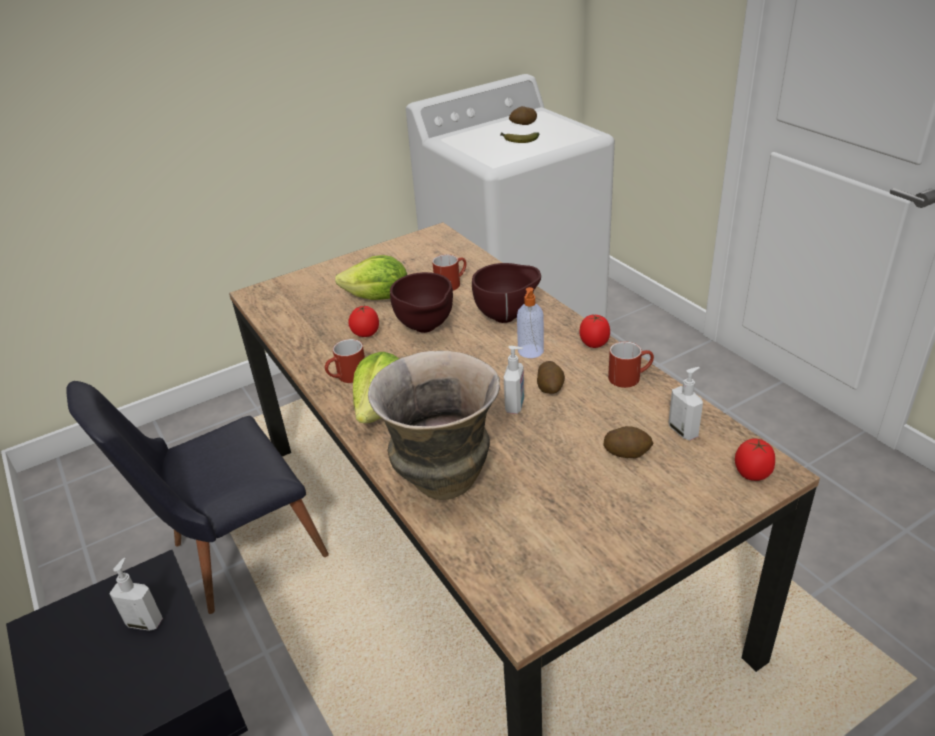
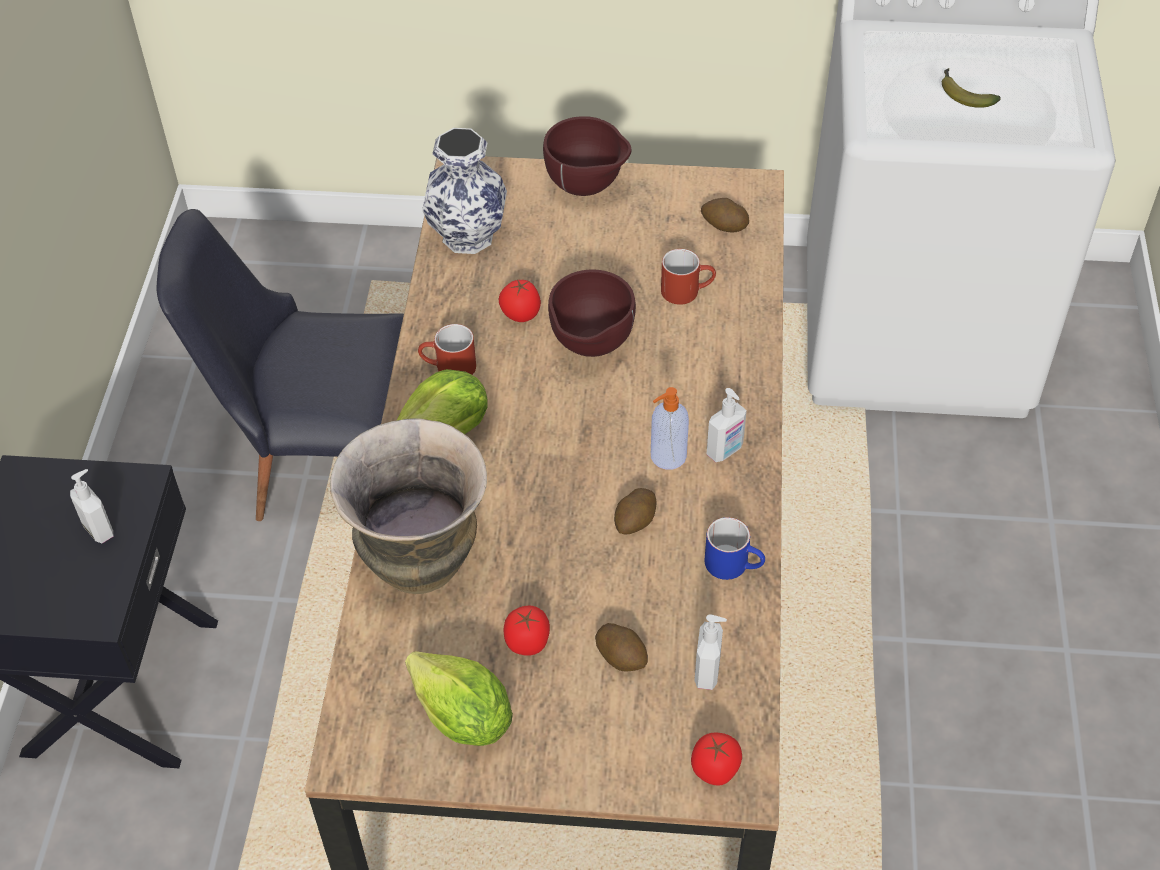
camera: 35 degrees right, 15 degrees up
(290, 316) = (468, 235): none -> vase
(378, 298) = (584, 264): lettuce -> lettuce (463, 718)
(508, 317) = (696, 387): brown bowl -> brown bowl (587, 188)
(515, 405) = (575, 521): soap dispenser -> soap dispenser (725, 451)
(523, 124) = (1011, 59): potato -> potato (724, 226)
(594, 343) = (749, 491): tomato -> tomato (528, 643)
(629, 377) = (734, 564): red mug -> blue mug

